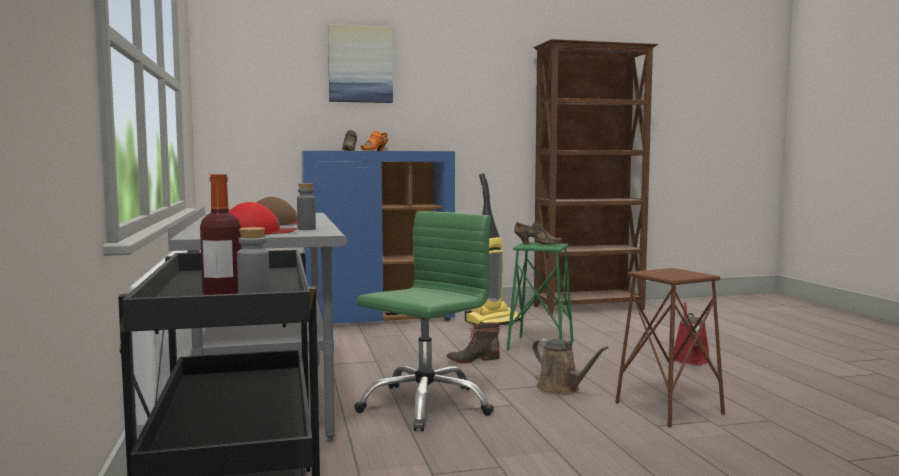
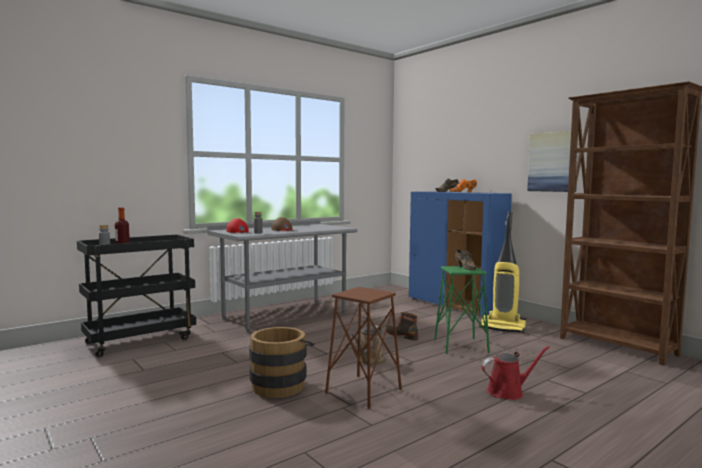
camera: 65 degrees right, 0 degrees up
(360, 64) = (467, 133): picture -> picture (553, 162)
(425, 405) = (308, 338): green office chair -> none
(625, 447) = (280, 384): none -> brown bucket

